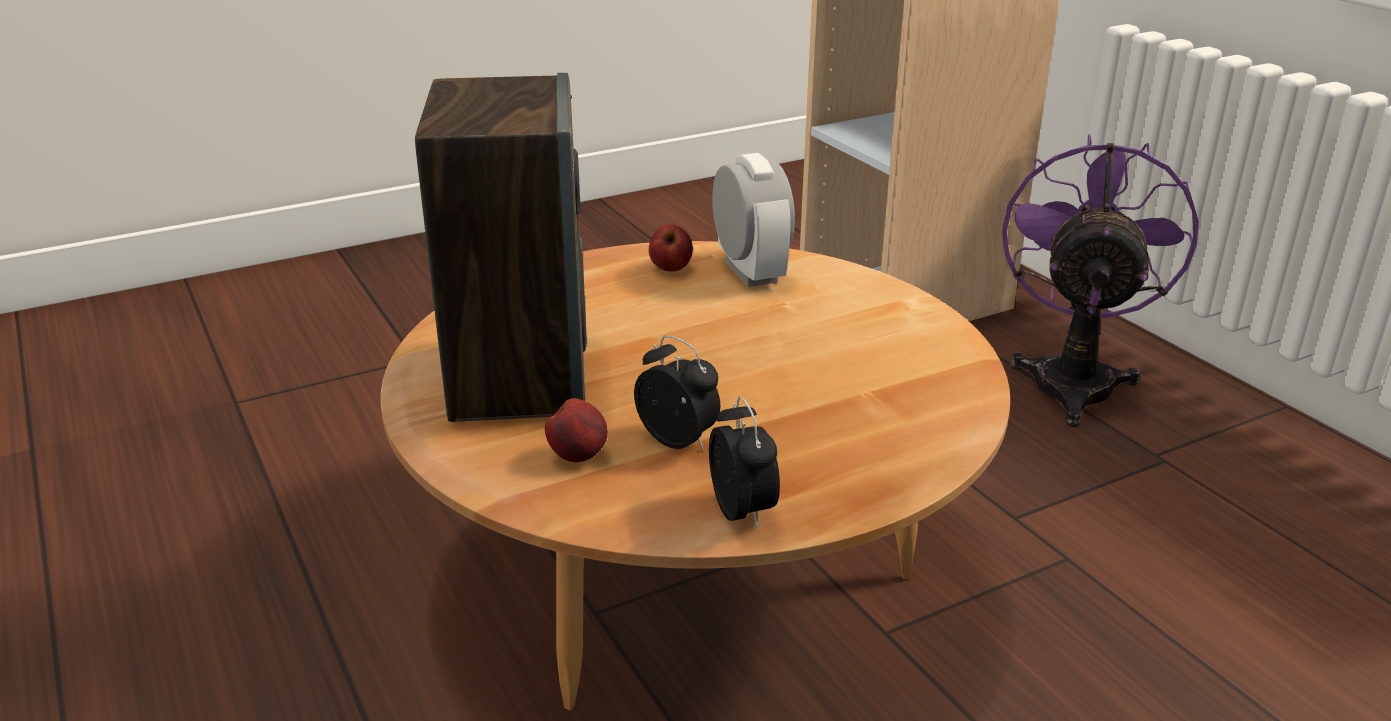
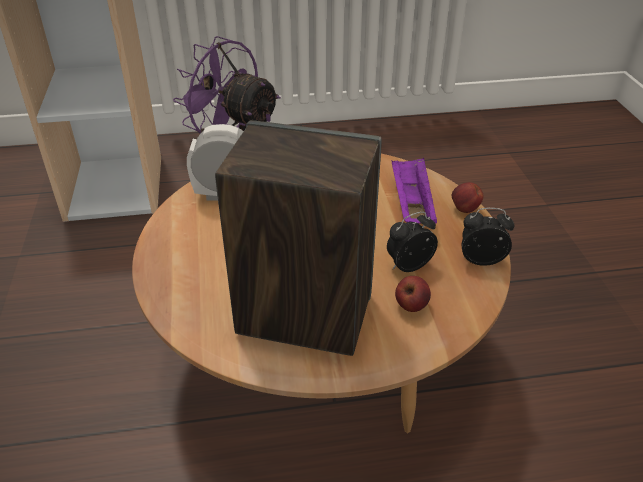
camera: 70 degrees left, 10 degrees up
(670, 268) = (199, 222): apple -> apple (464, 209)
(855, 420) = (411, 205): none -> purple tray

